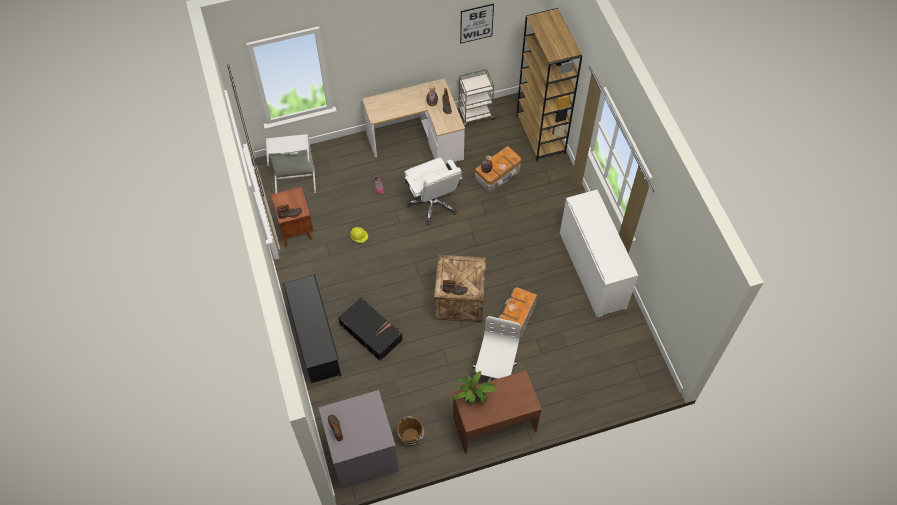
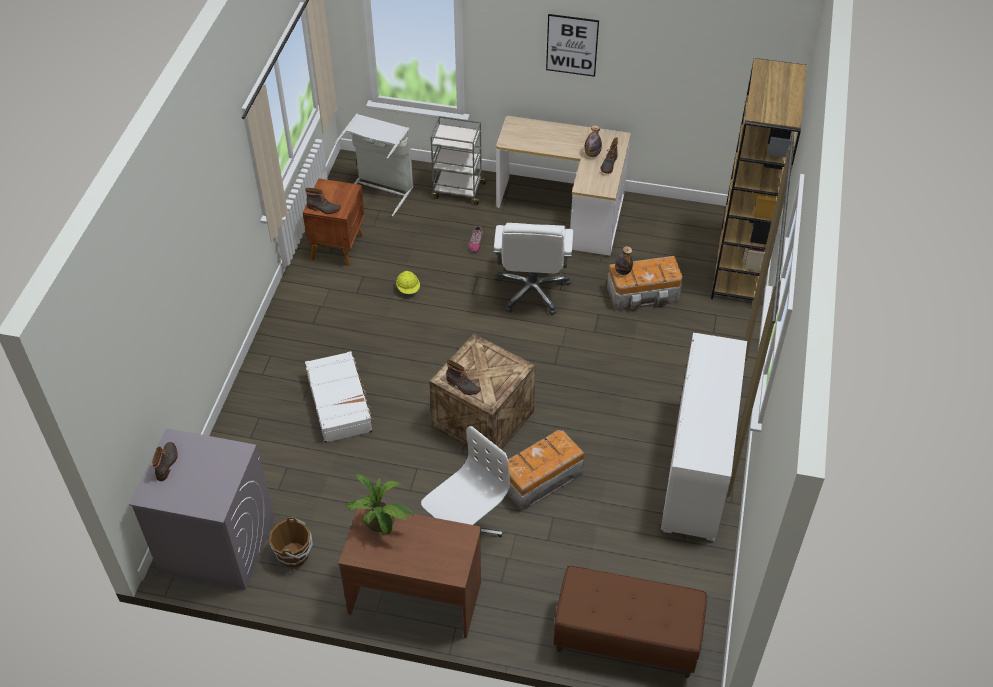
camera: 30 degrees right, 10 degrees down
(315, 339) = (265, 379): black shoe rack -> none
(371, 331) = (340, 403): black suitcase -> white suitcase
(475, 115) = (664, 212): grey cart -> grey cart (458, 190)
(476, 23) = (691, 58): picture -> picture (572, 45)
(616, 387) = (626, 639): none -> brown bench

